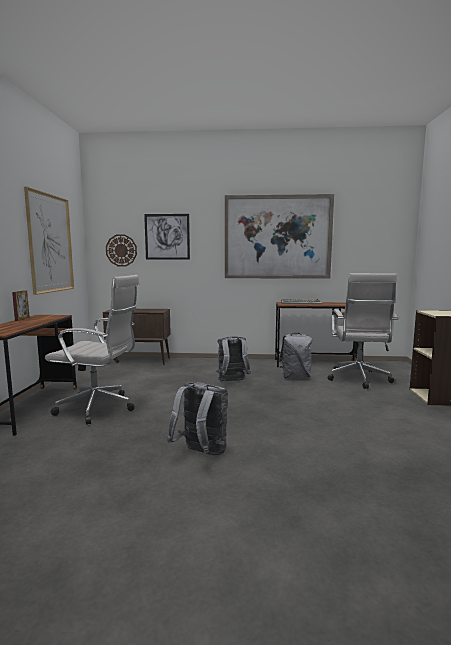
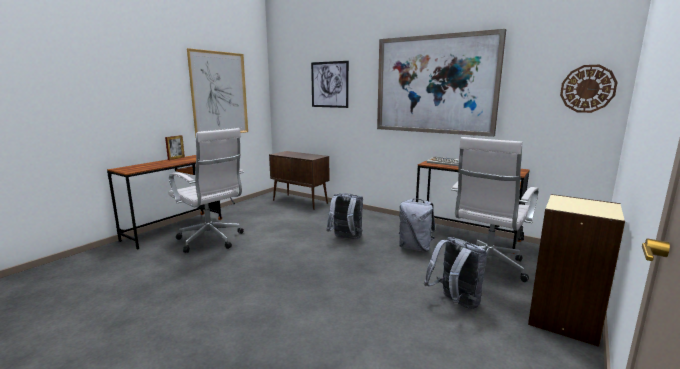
camera: 30 degrees right, 5 degrees up
(121, 250) = (294, 97): wall clock -> wall clock (587, 89)
(201, 453) = (217, 303): grey backpack -> grey backpack (455, 303)

